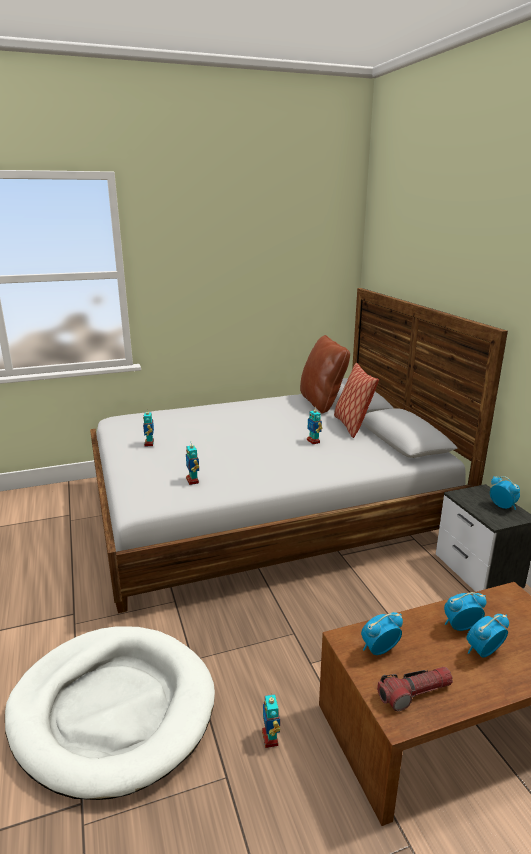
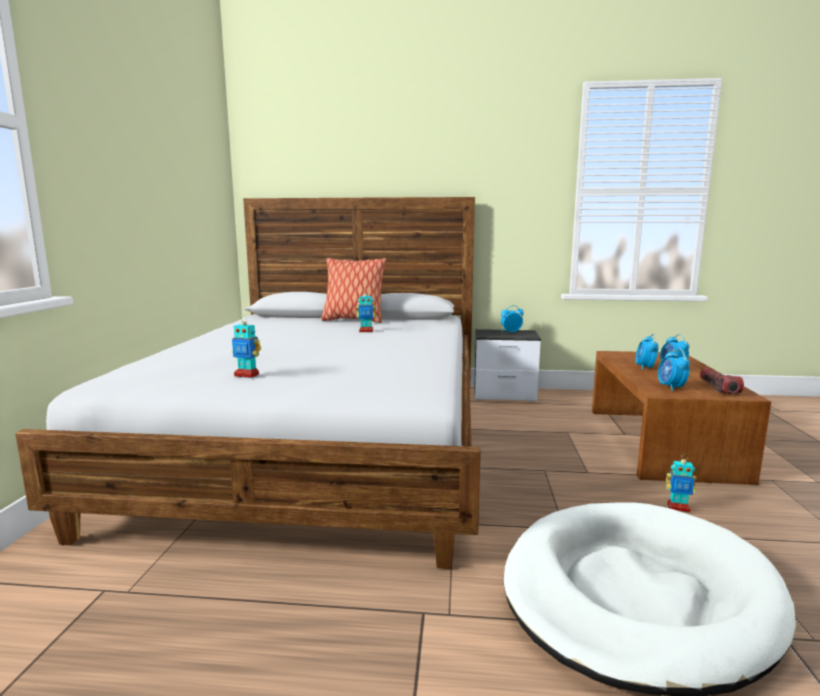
camera: 65 degrees left, 10 degrees down
(193, 480) = (394, 370): toy robot -> none
(322, 403) = (280, 319): brown pillow -> none

